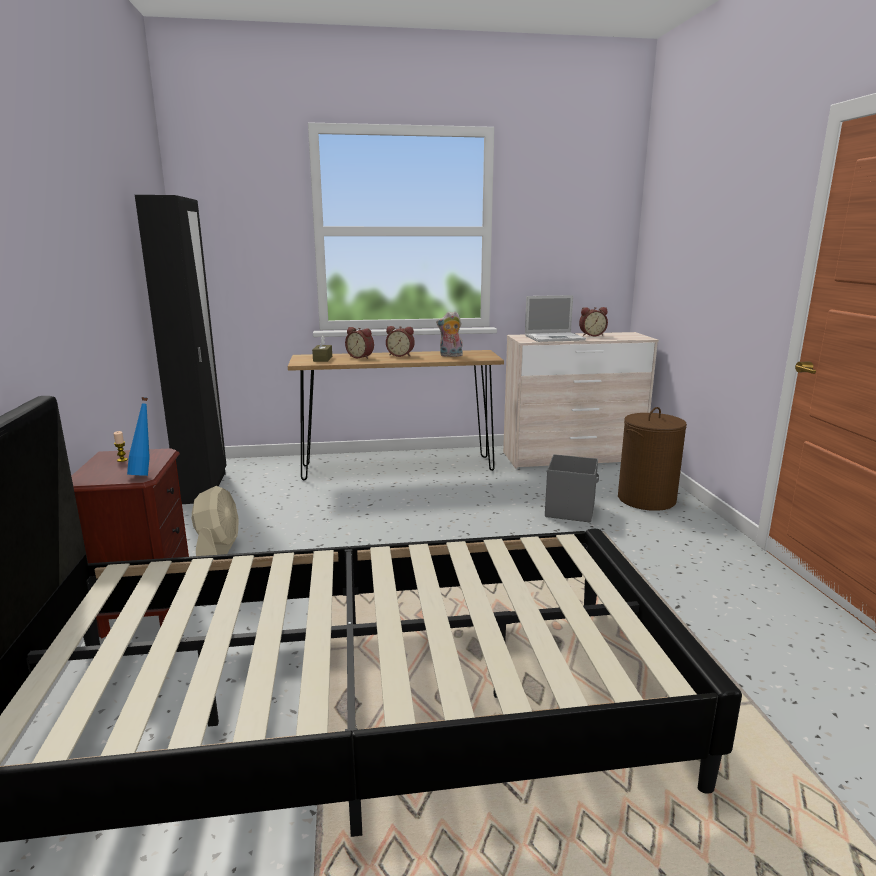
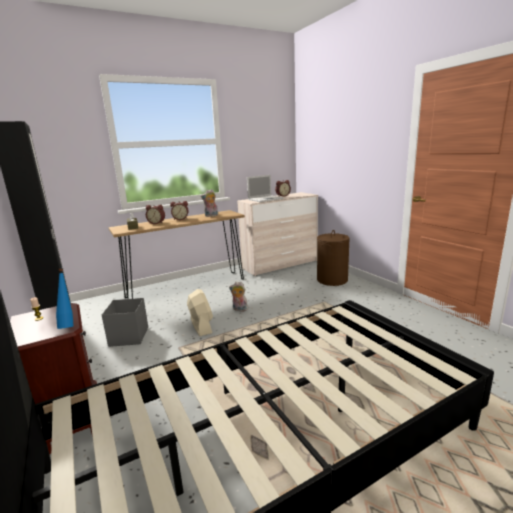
camera: 20 degrees left, 0 degrees up
(218, 550) = (100, 366): beige fan -> beige fan (201, 326)
(454, 515) = (239, 309): none -> plush toy
(570, 510) = (299, 293): grey storage box -> grey storage box (129, 336)

